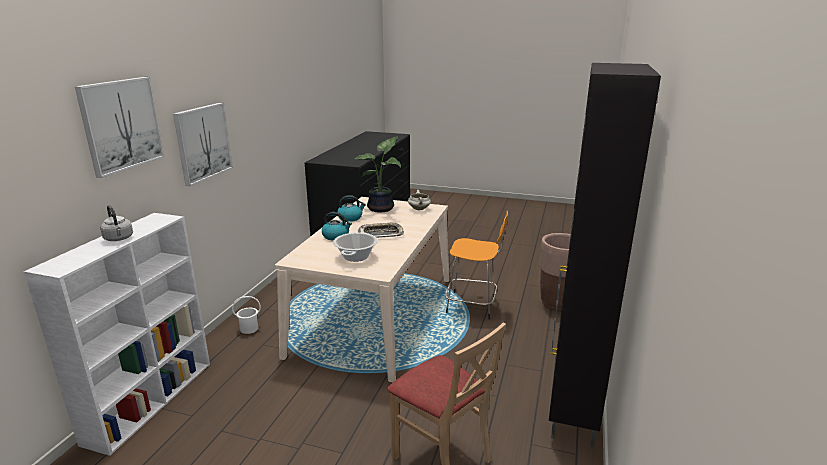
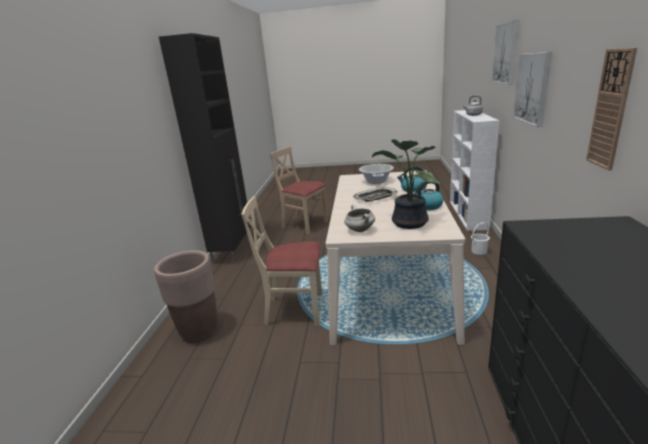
camera: 170 degrees right, 0 degrees up
(278, 122) = (611, 109): none -> wall clock
(473, 306) = (295, 309): orange stool -> beige chair

